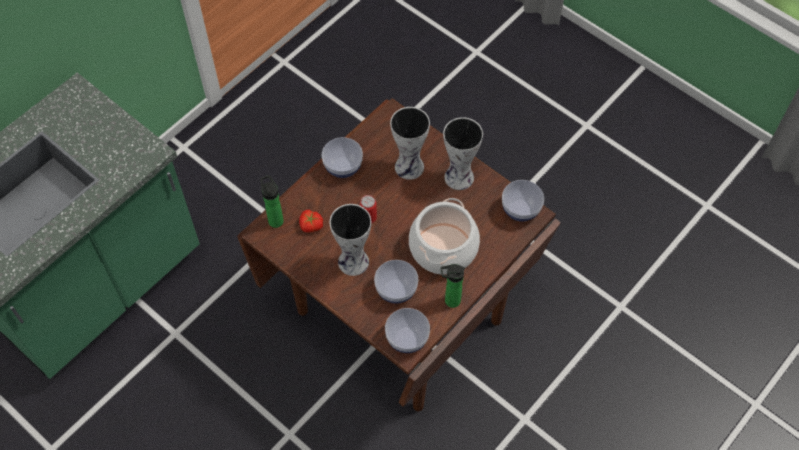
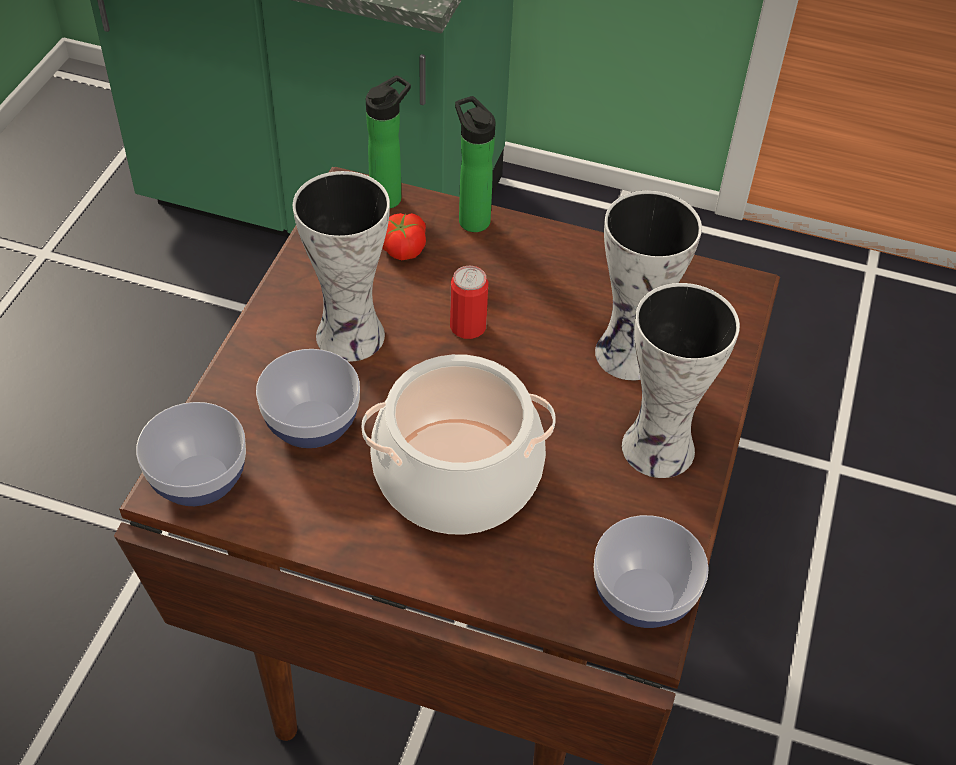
camera: 65 degrees right, 10 degrees down
(343, 167) = (561, 253): bowl -> none
(450, 301) = (326, 530): bottle -> bottle (471, 218)

